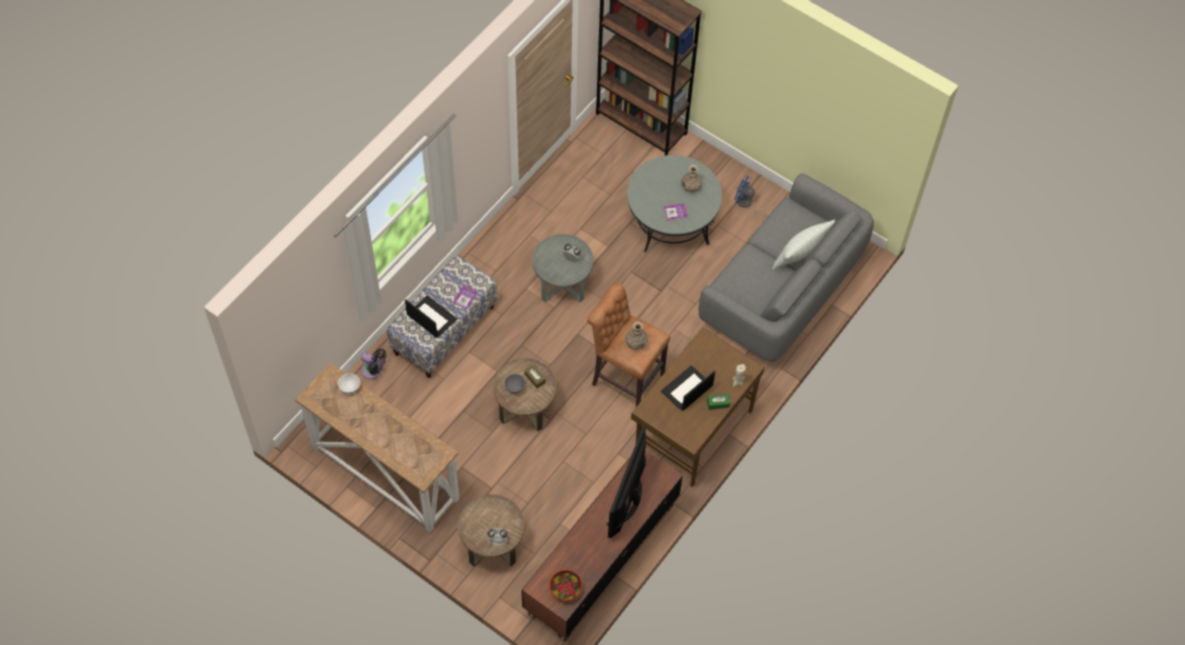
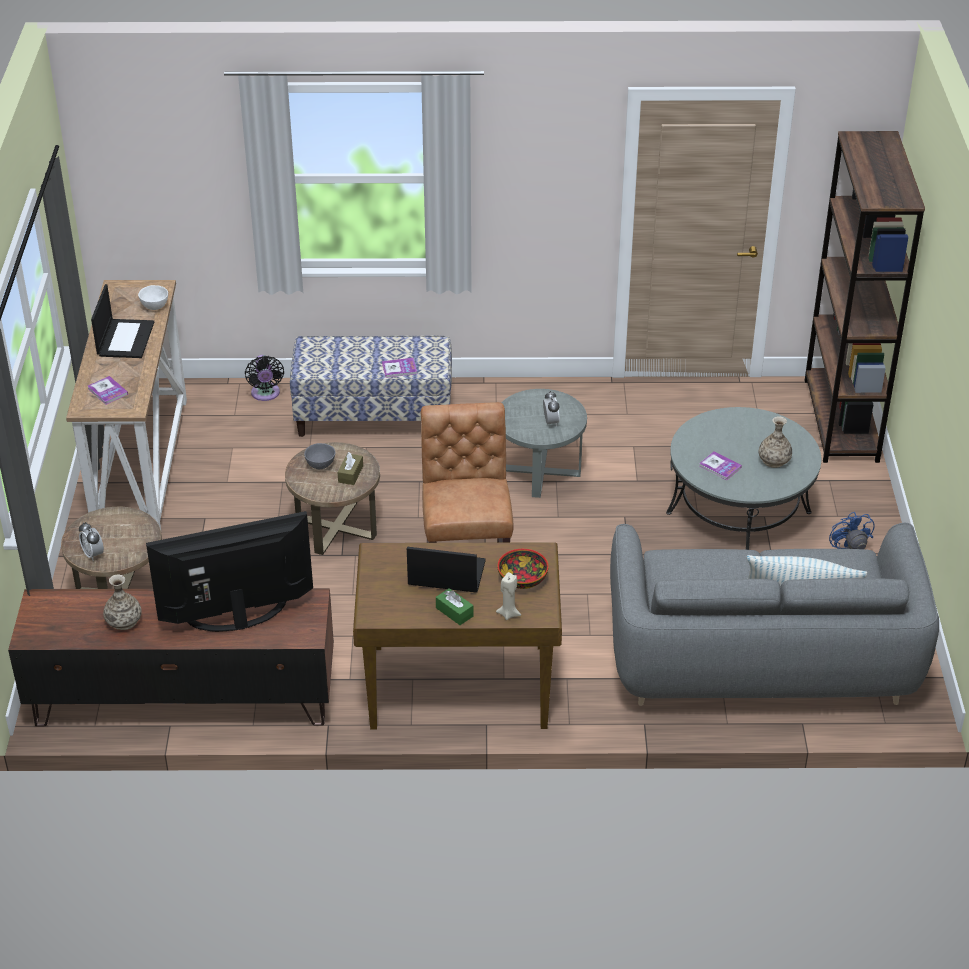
camera: 55 degrees right, 20 degrees down
(416, 457) = (107, 391): none -> book
(431, 317) = (345, 358): laptop -> laptop (125, 338)
(566, 589) = (56, 627): bowl -> bowl (523, 579)
(636, 342) = (465, 496): vase -> vase (124, 621)

